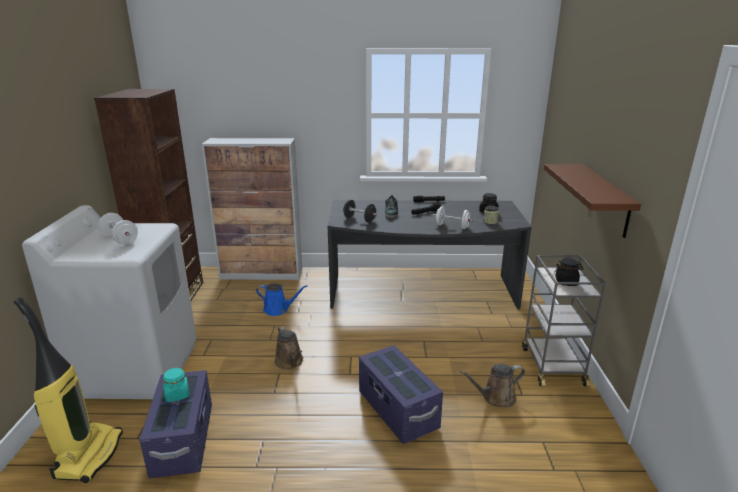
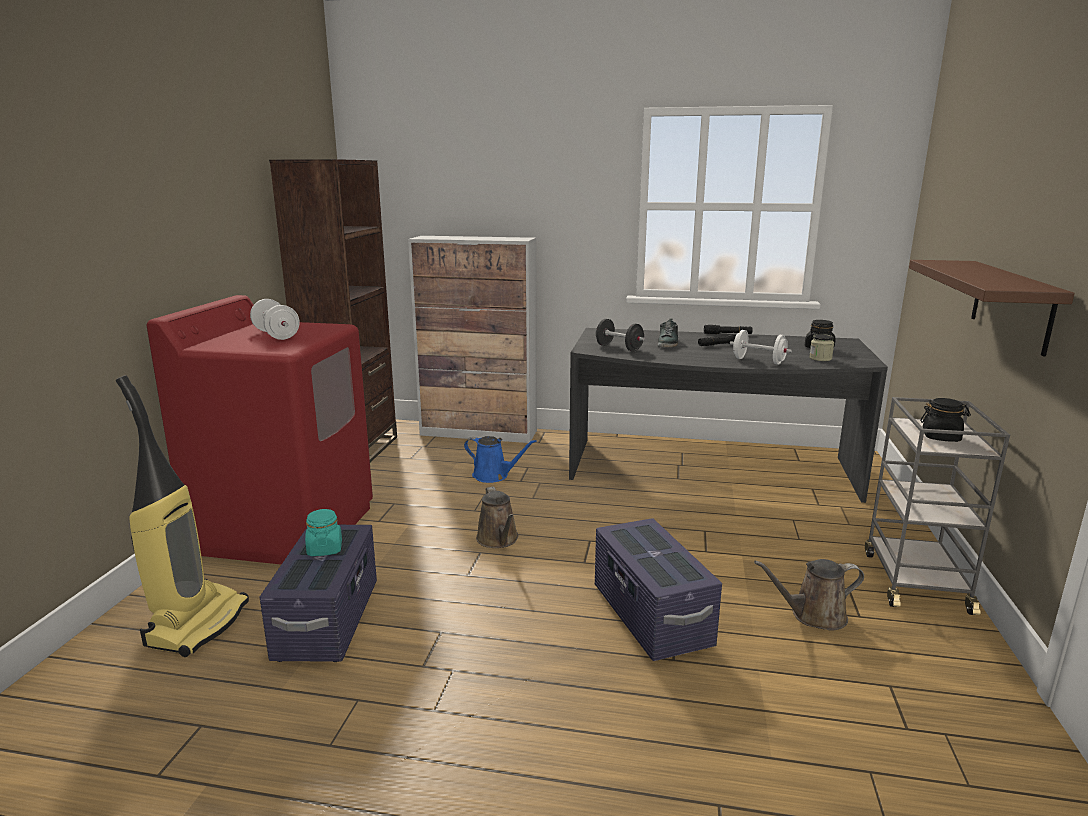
camera: 10 degrees right, 5 degrees down
(137, 368) = (287, 528): white washing machine -> red washing machine

